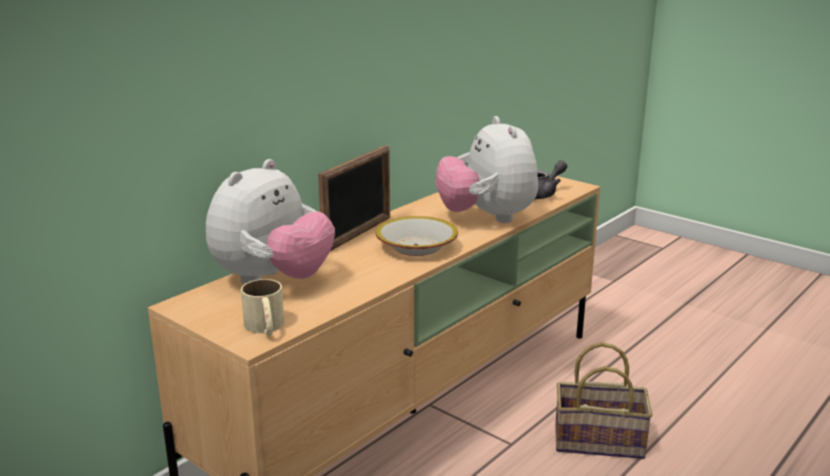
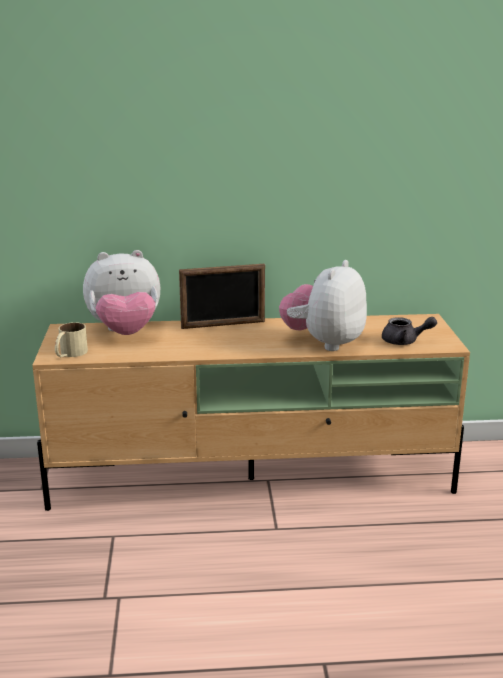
camera: 45 degrees right, 0 degrees up
(416, 246) = (237, 343): bowl -> none
(601, 440) = (338, 561): basket -> none

